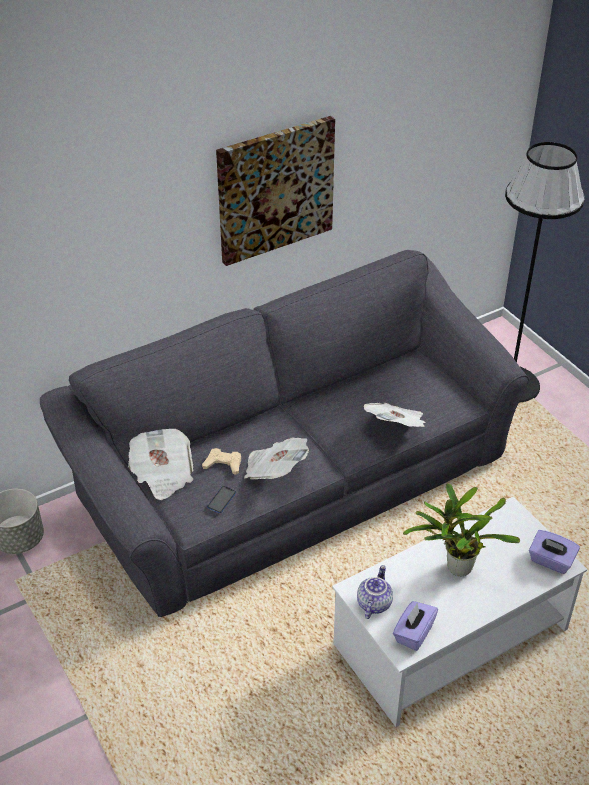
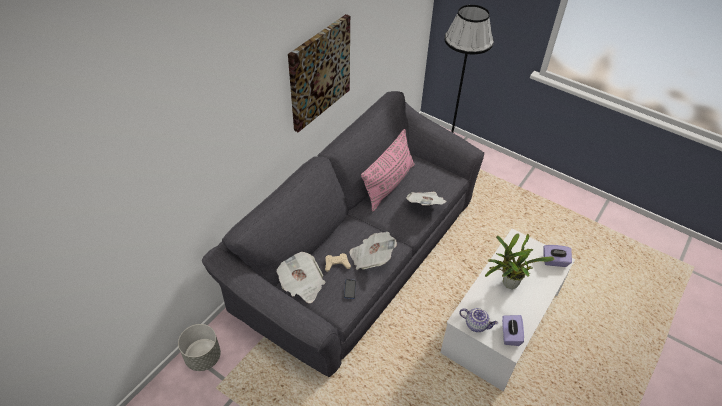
camera: 25 degrees left, 5 degrees up
(360, 385) = (388, 185): none -> pink pillow
(373, 603) = (476, 324): teapot -> teapot turned 120 degrees clockwise

